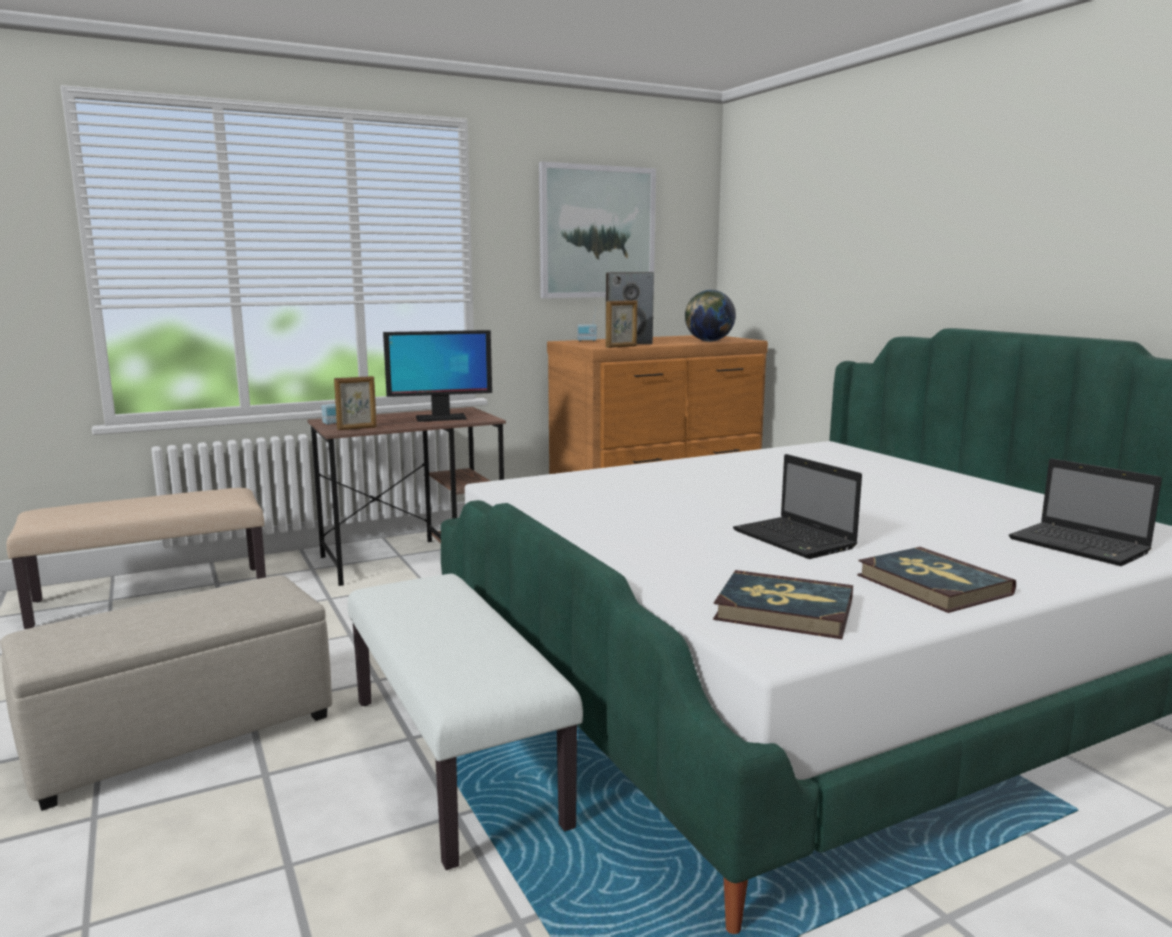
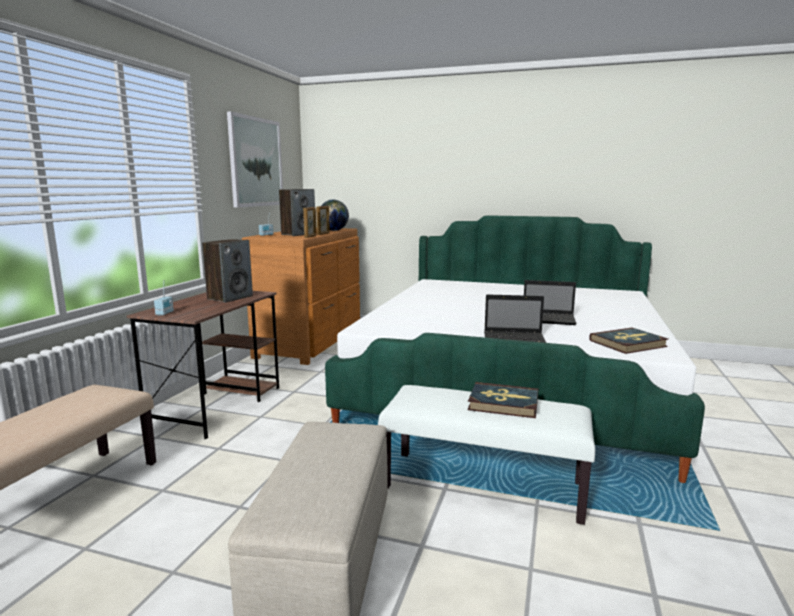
camera: 45 degrees left, 0 degrees up
(357, 428) = (199, 313): picture frame -> picture frame (323, 234)
(440, 418) = (230, 298): monitor -> speaker
(932, 585) = (627, 323): book -> book (503, 403)
(1081, 546) = (615, 301): laptop -> laptop (515, 340)

